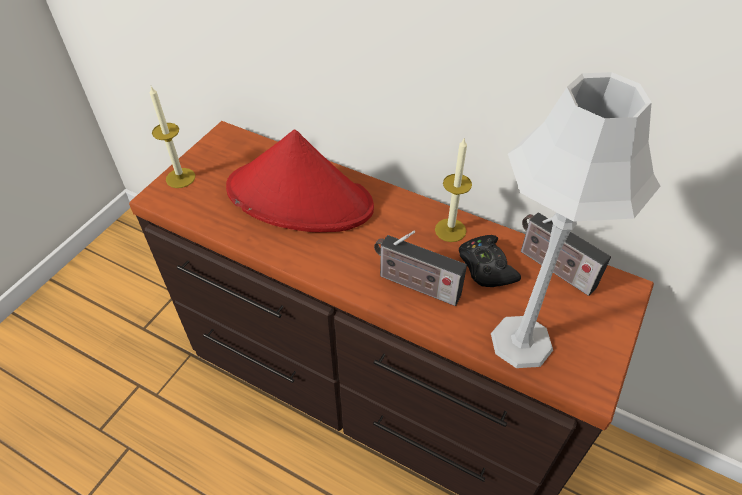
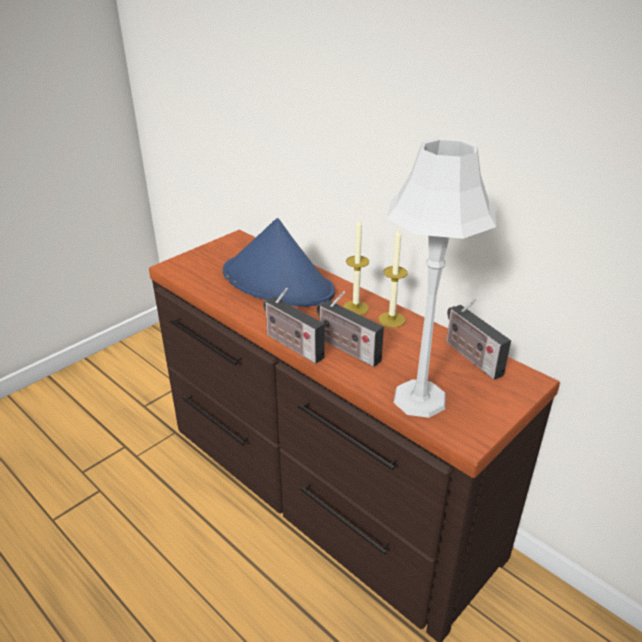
camera: 15 degrees right, 15 degrees down
(180, 178) = (192, 258): candle -> candle (355, 308)
(300, 198) = (278, 283): red hat -> blue hat
(351, 293) = (291, 345): none -> radio
(486, 267) = (411, 347): black game controller -> none

